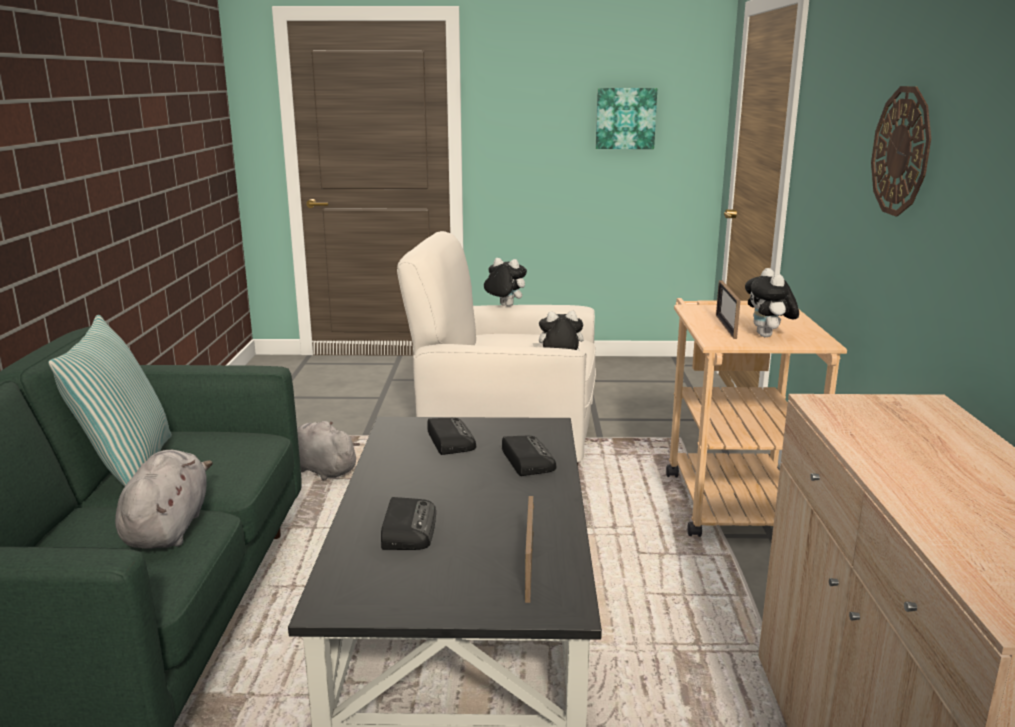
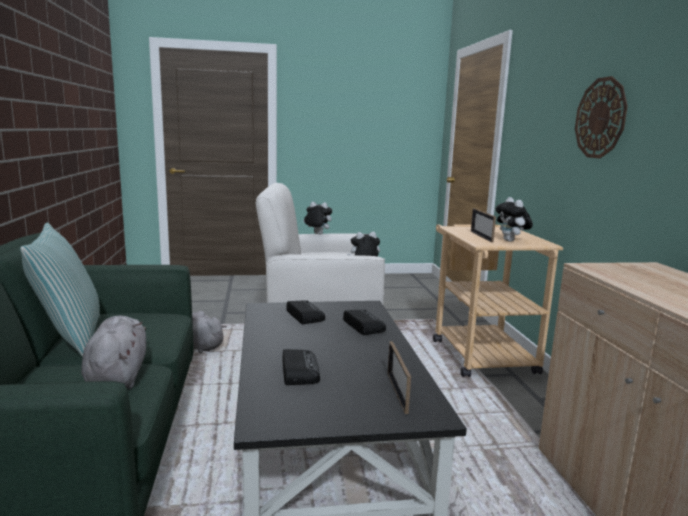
camera: 10 degrees left, 5 degrees down
(625, 118) = (381, 120): picture -> none

